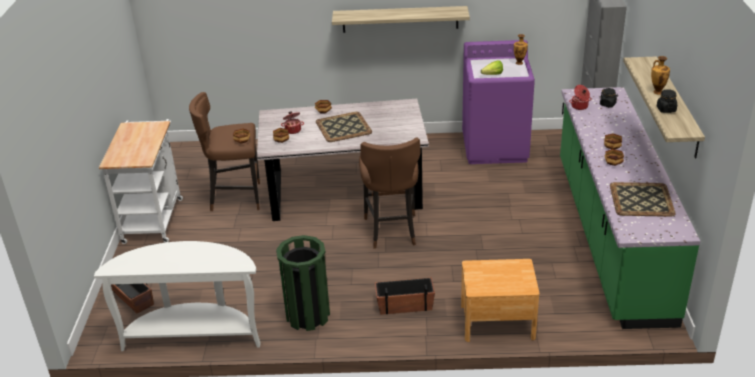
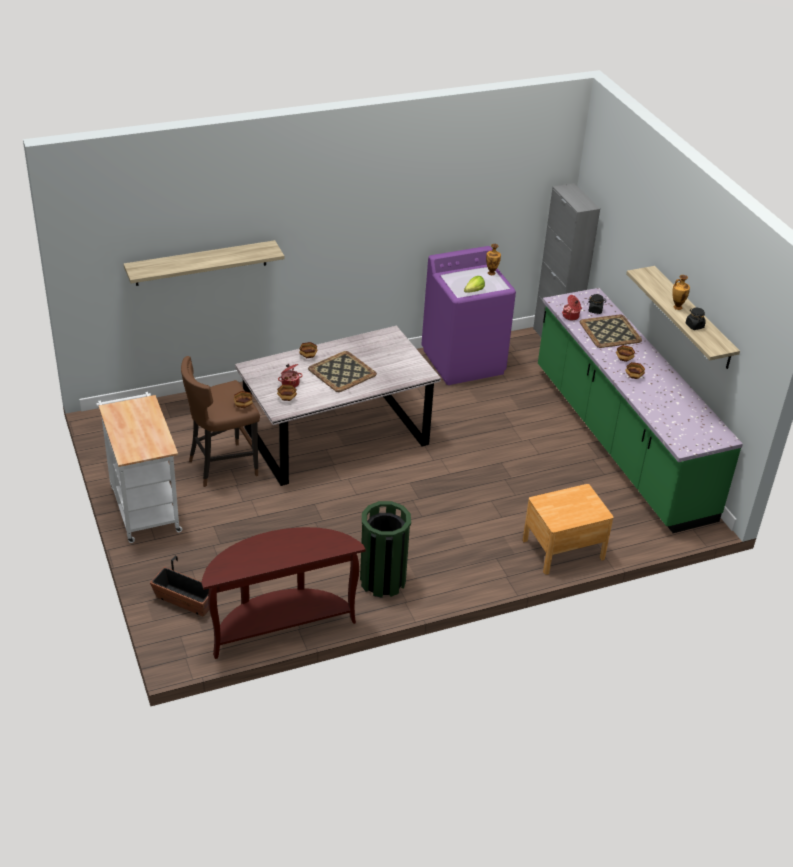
camera: 25 degrees left, 5 degrees up
(194, 334) = (280, 625): white console table -> brown console table
(391, 231) = (412, 475): brown stool -> none
(400, 19) = (363, 239): shelf -> shelf (201, 263)
(405, 305) = (470, 550): planter -> none
(642, 200) = (677, 411): tray -> tray (610, 332)

